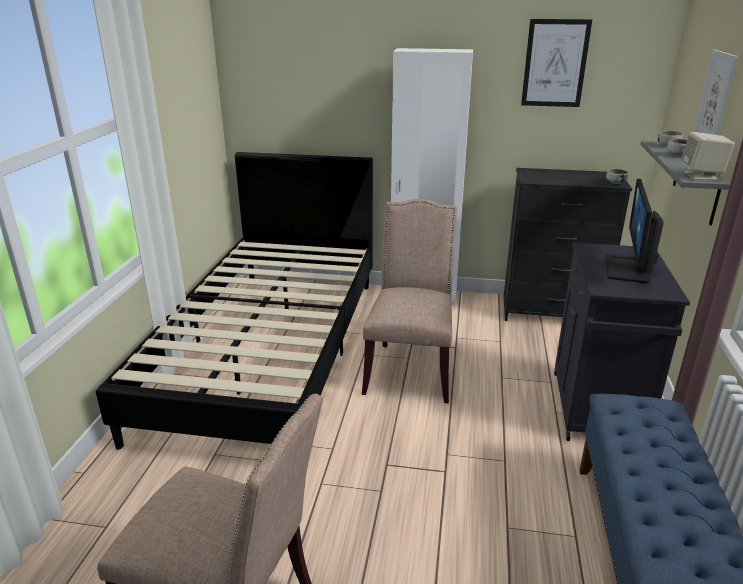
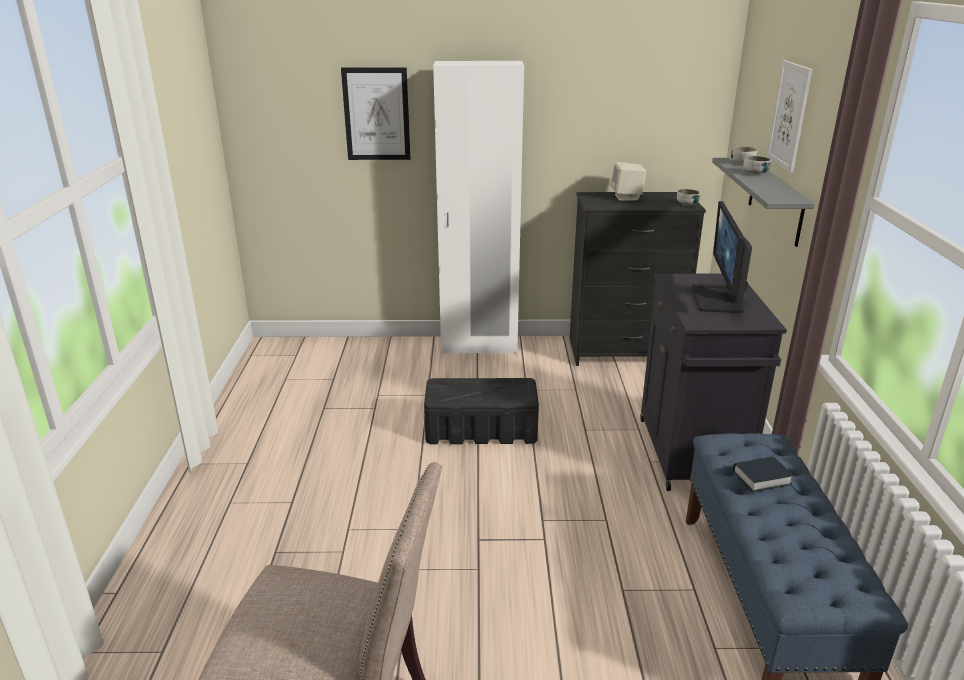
camera: 10 degrees left, 0 degrees up
(269, 350) = (311, 424): black bed -> none
(410, 368) = (482, 430): beige chair -> black storage box
(555, 63) = (613, 75): picture -> picture (376, 114)
(647, 440) = (761, 478): none -> book
(701, 176) = (784, 195): beige speaker -> beige speaker (627, 197)

